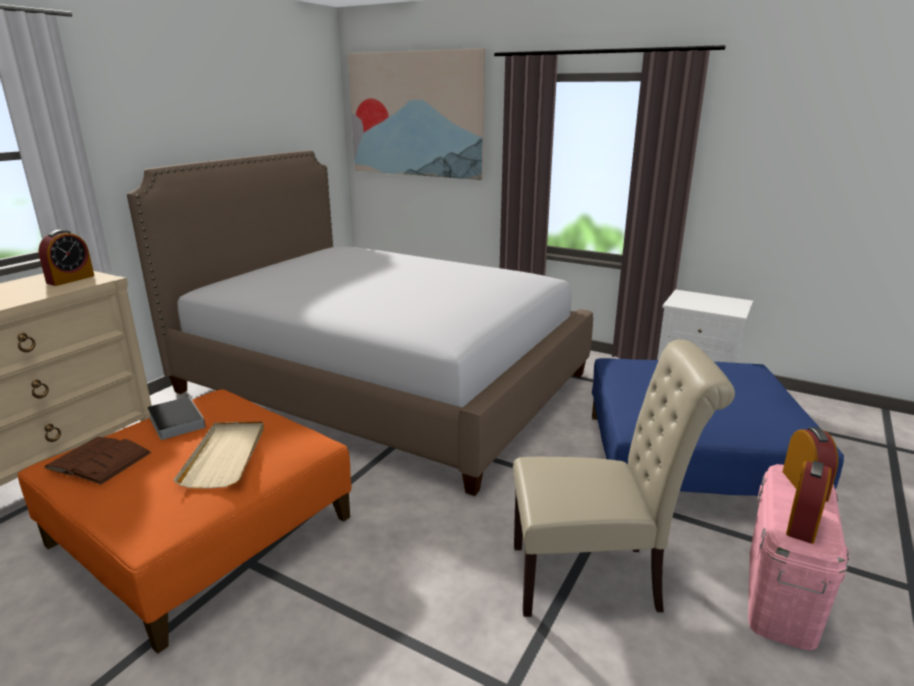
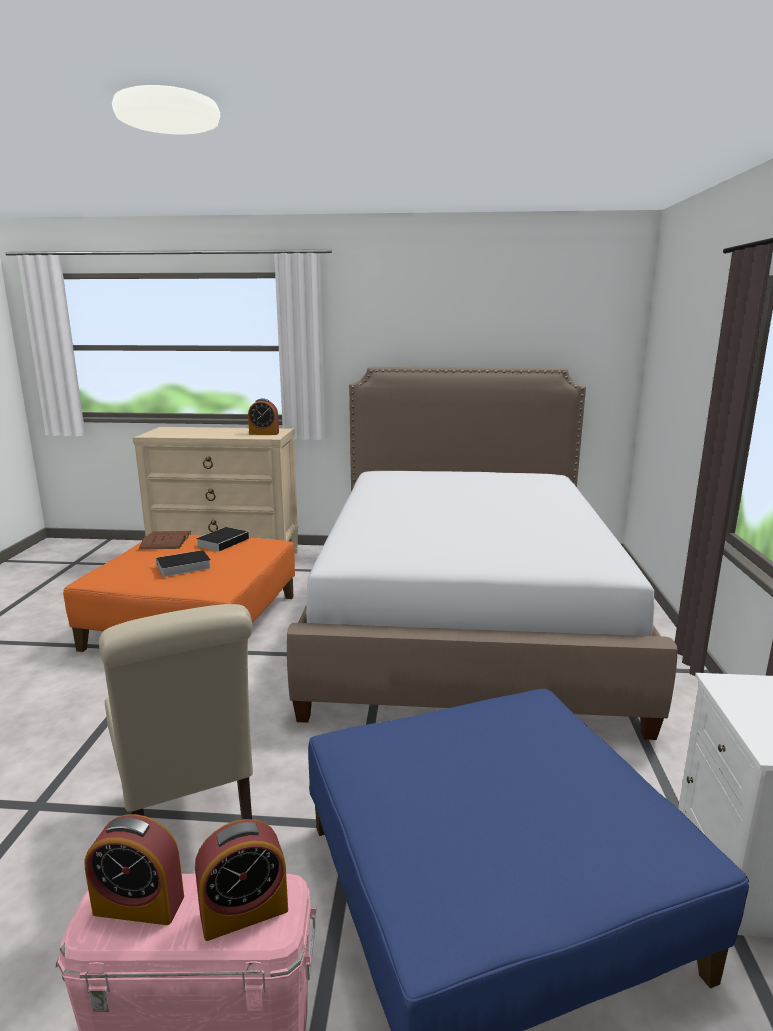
camera: 65 degrees right, 5 degrees down
(225, 456) = (182, 567): beige tray -> book
(415, 115) = (682, 334): picture -> none

